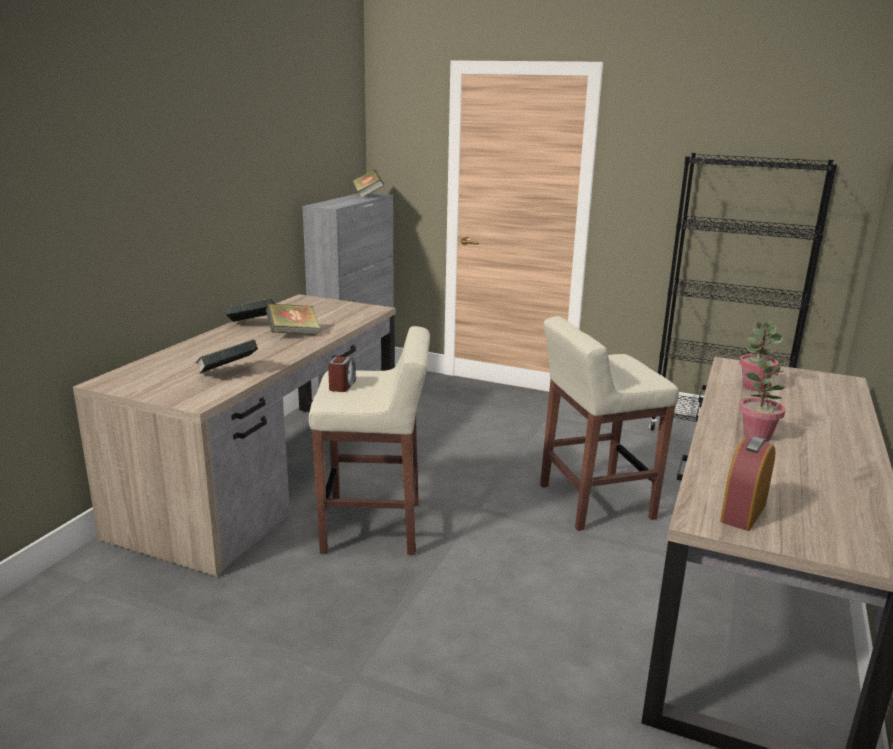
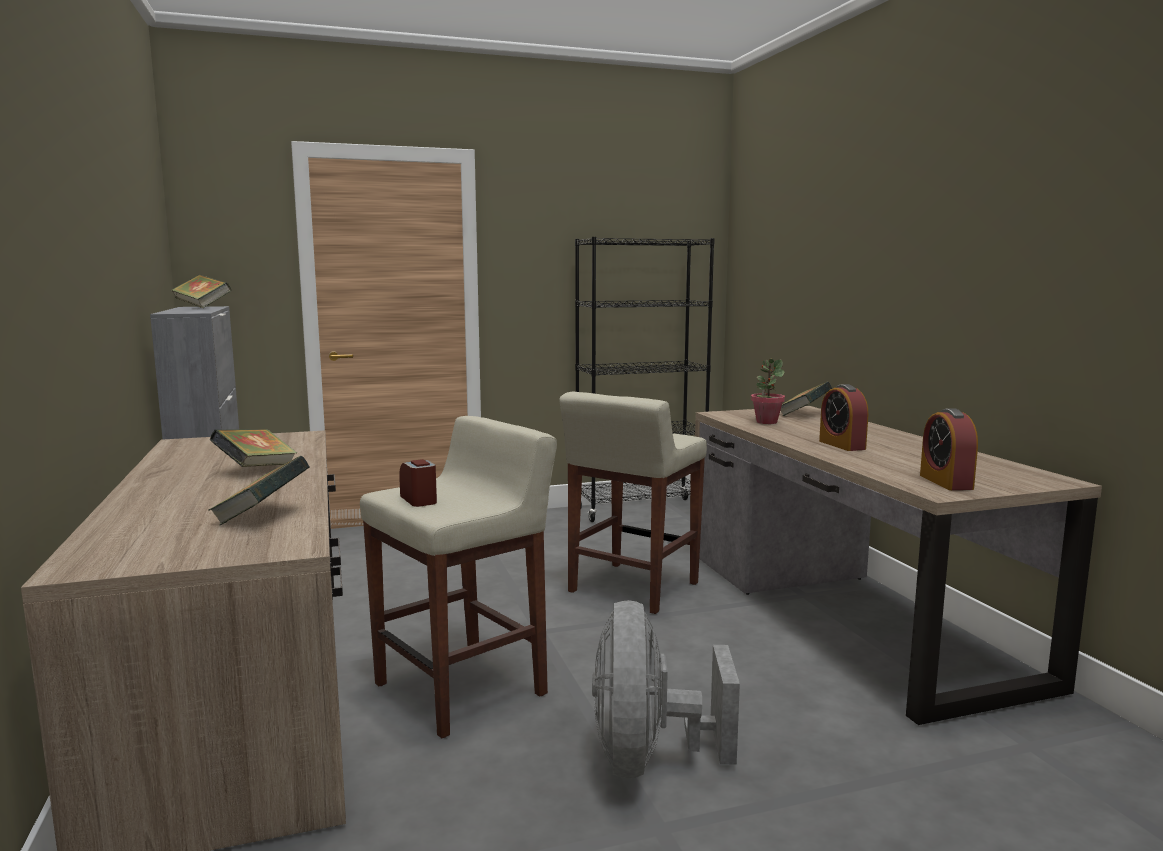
camera: 40 degrees left, 10 degrees down
(252, 324) = (170, 472): book -> book (803, 414)
(409, 631) = (648, 759): none -> grey fan
(757, 436) = (842, 445): potted plant -> alarm clock

